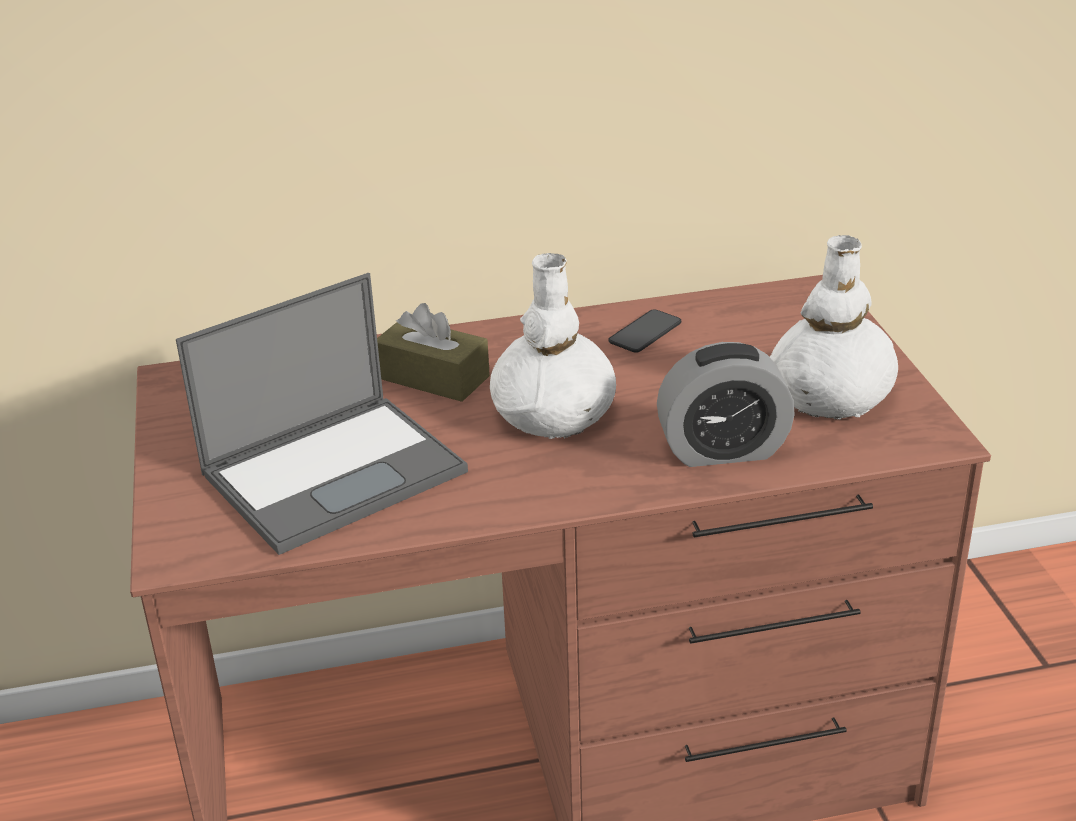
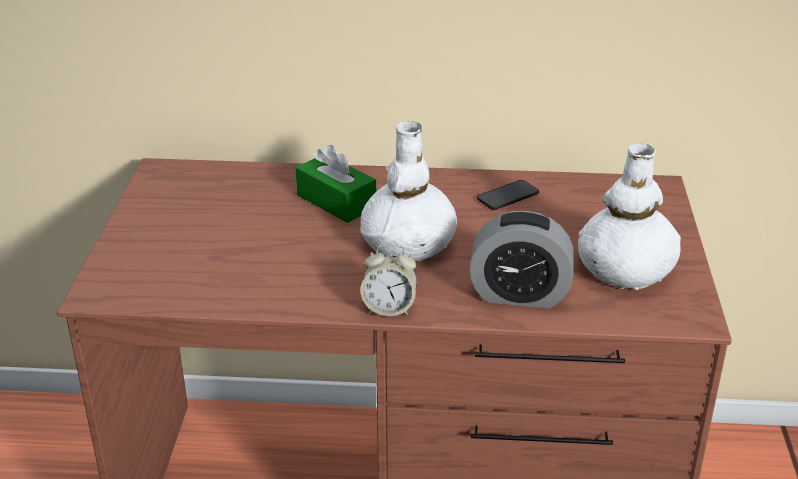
camera: 15 degrees right, 0 degrees up
(336, 471) = (234, 256): laptop -> none
(433, 377) = (336, 201): brown tissue box -> green tissue box
(573, 498) = (389, 308): none -> alarm clock

